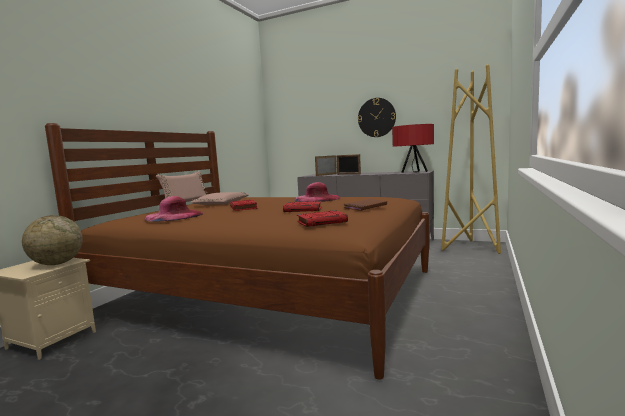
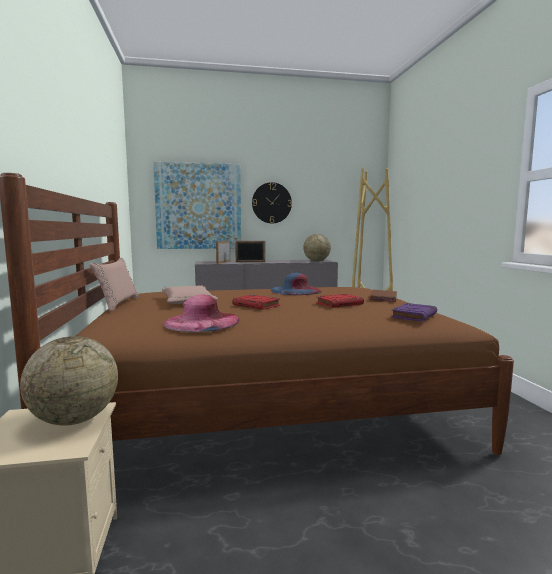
camera: 35 degrees left, 0 degrees up
(314, 127) = (198, 206): none -> picture
(317, 199) = (296, 291): pink hat -> blue hat
(322, 222) = (414, 315): red book -> purple book
(413, 172) = (316, 261): red table lamp -> globe

